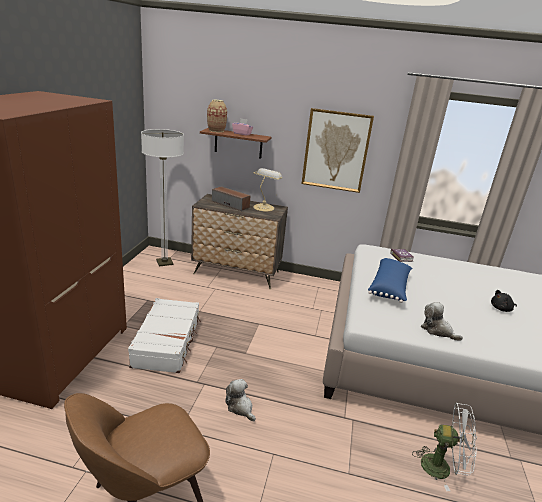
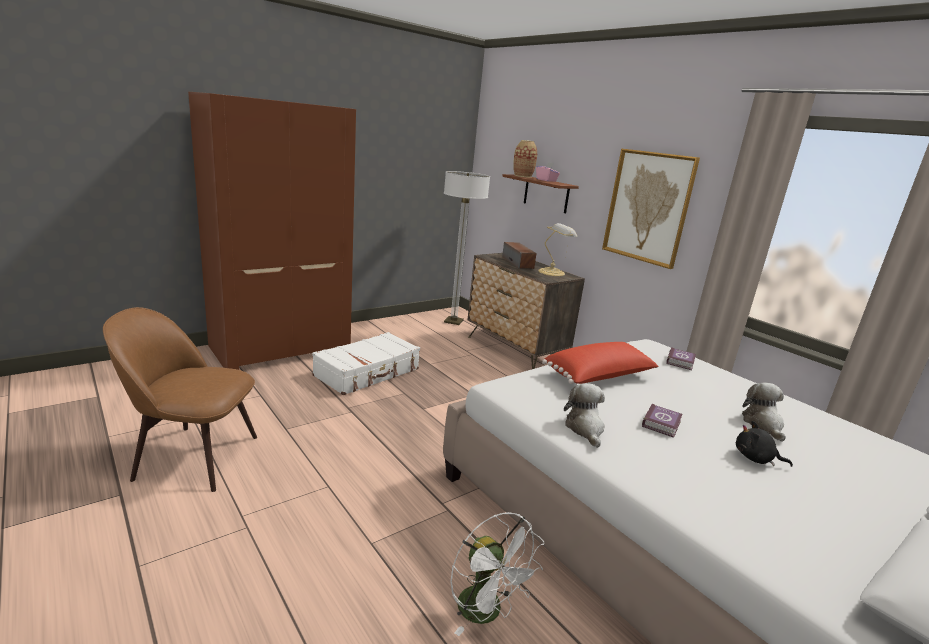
camera: 40 degrees right, 5 degrees down
(240, 407) = (354, 441): plush toy -> plush toy (763, 424)
(390, 288) = (599, 377): blue pillow -> red pillow
(453, 307) = (662, 423): none -> book

